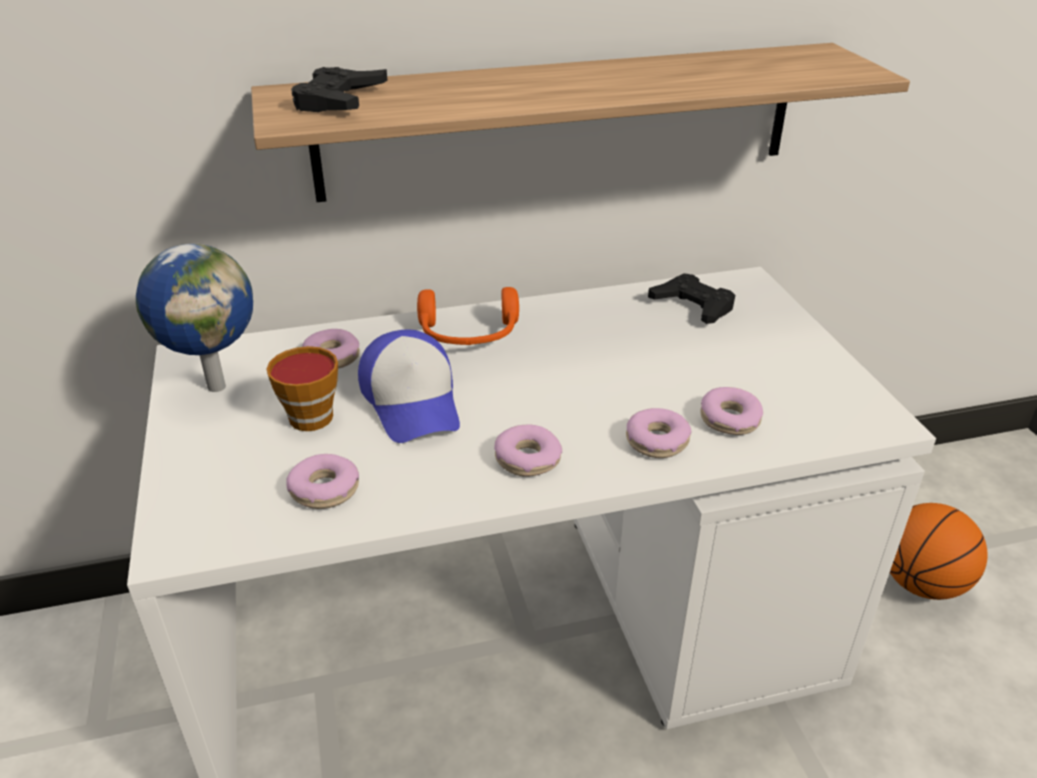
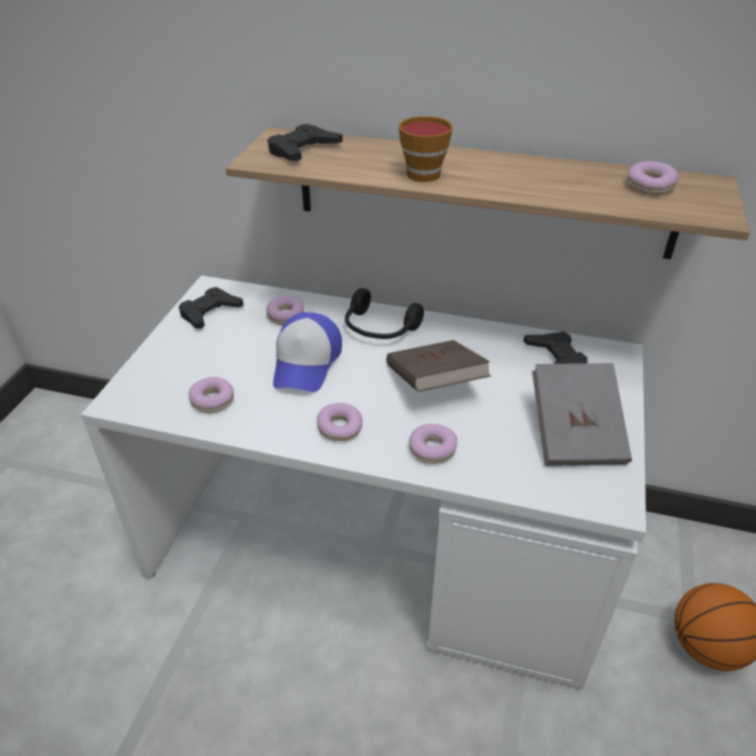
camera: 30 degrees right, 5 degrees up
(216, 385) = (210, 312): globe -> black game controller
(311, 414) = (244, 349): cup -> cup (425, 172)
(469, 335) = (379, 329): orange headphones -> black headphones
(591, 373) = (434, 384): none -> brown book
(729, 420) = (497, 454): donut -> donut (649, 186)
(783, 370) = (575, 433): none -> grey book

